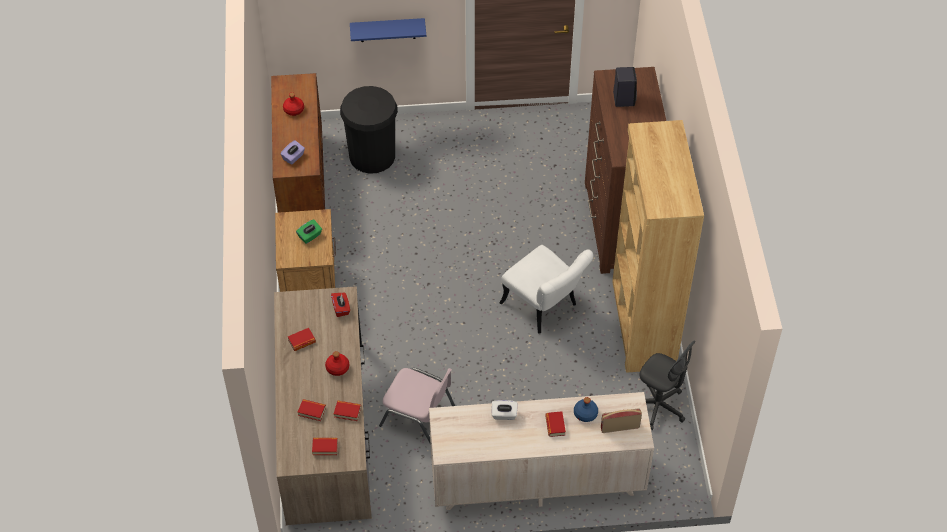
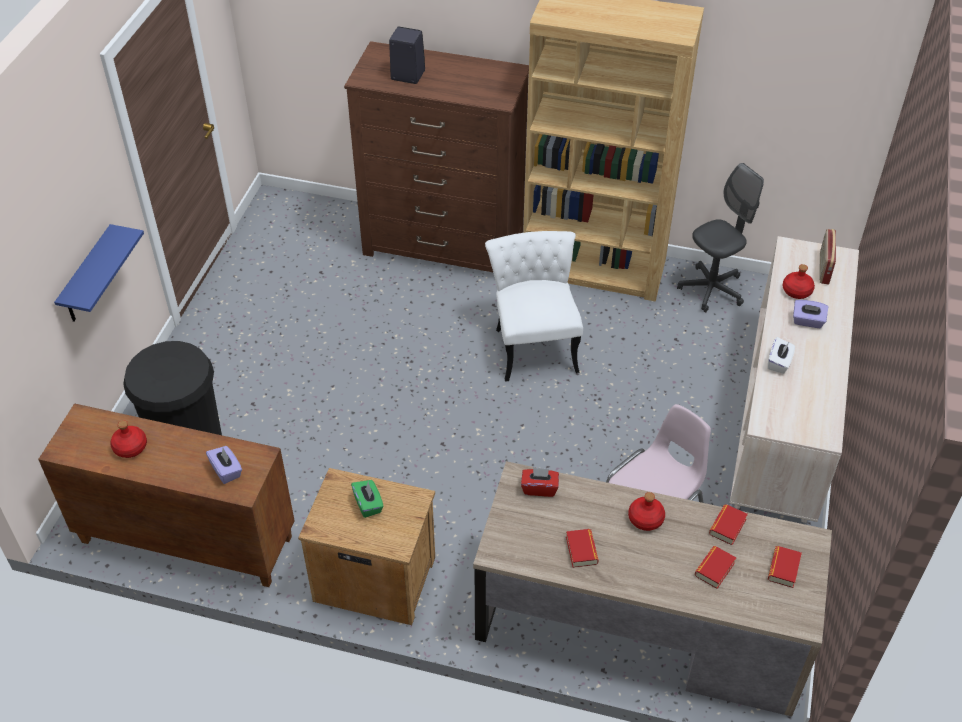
camera: 70 degrees left, 5 degrees down
(544, 308) = (533, 343): white chair -> white chair turned 75 degrees counterclockwise
(555, 425) = (807, 321): book -> purple tissue box
(585, 414) = (797, 291): blue bottle -> red bottle

